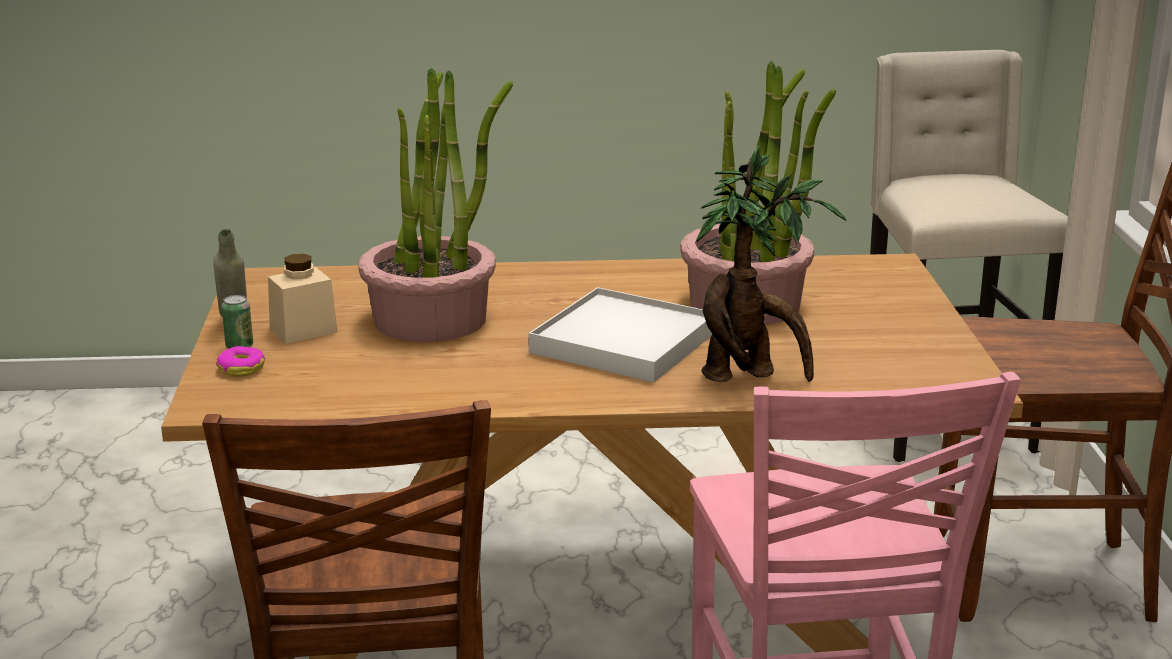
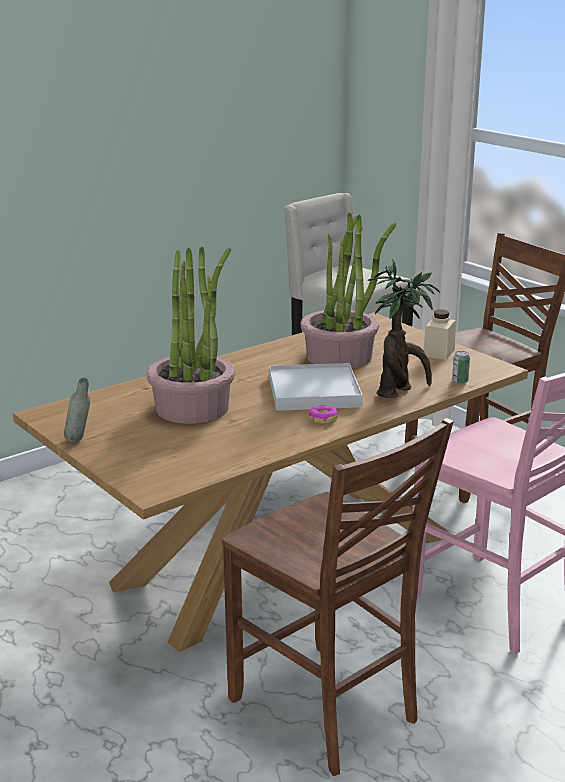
camera: 35 degrees left, 0 degrees up
(239, 346) = (108, 454): can -> can (460, 381)
(241, 369) = (132, 465): donut -> donut (323, 419)
(303, 330) = (130, 434): beige jar -> beige jar (438, 353)

